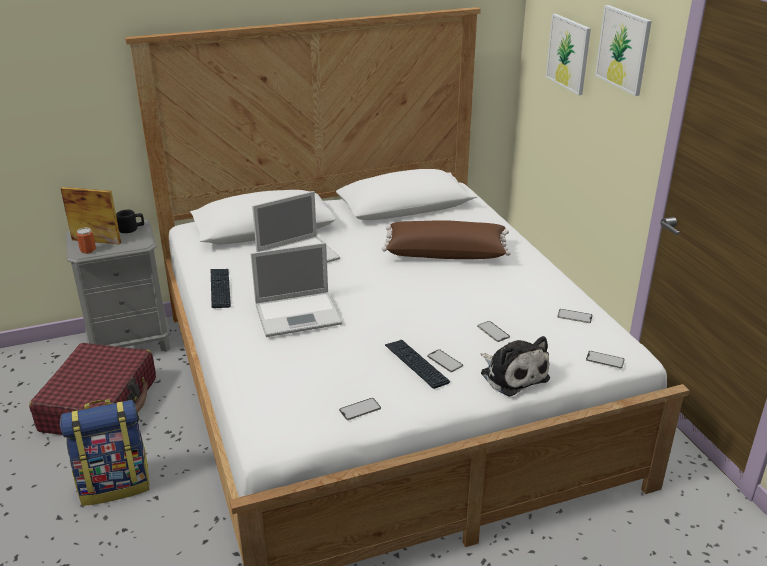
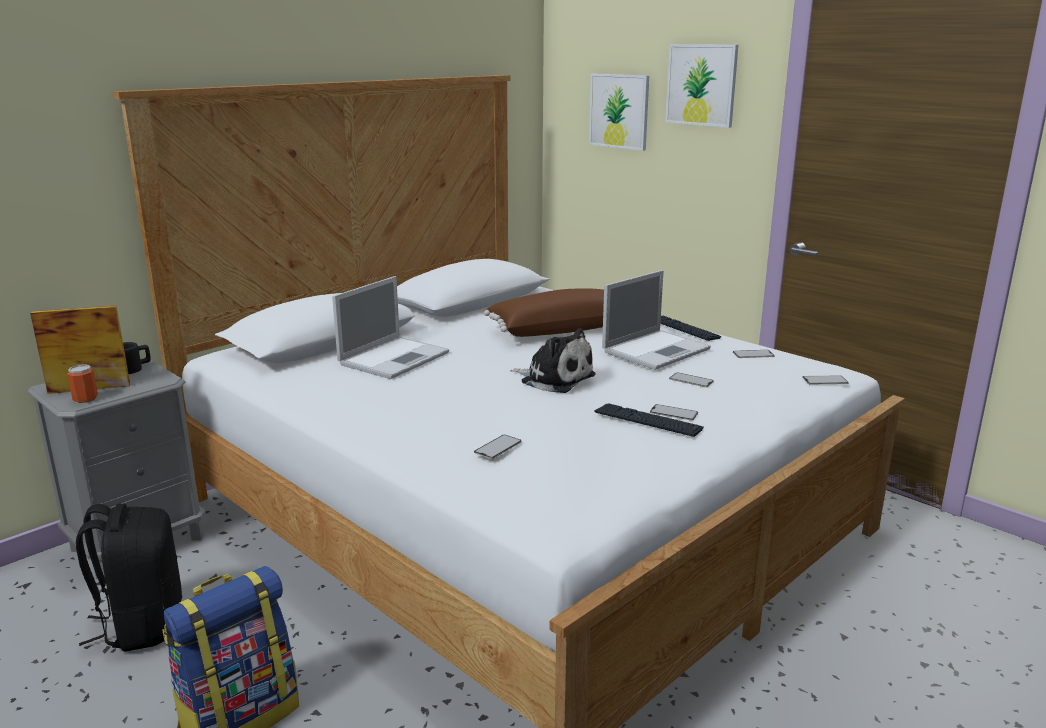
camera: 25 degrees left, 10 degrees down
(100, 404) = (142, 625): red suitcase -> black backpack
(220, 289) = (325, 402): keyboard -> keyboard (683, 329)
(299, 314) = (460, 404): laptop -> laptop (657, 350)
(360, 409) = (635, 473): phone -> phone (498, 447)
(512, 374) = (755, 409): plush toy -> plush toy (554, 379)

